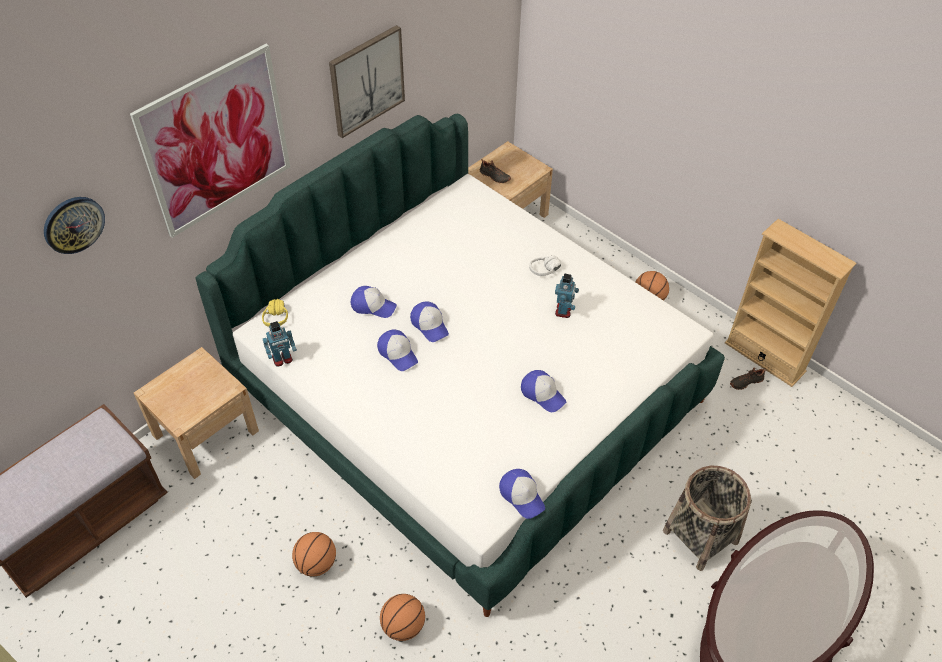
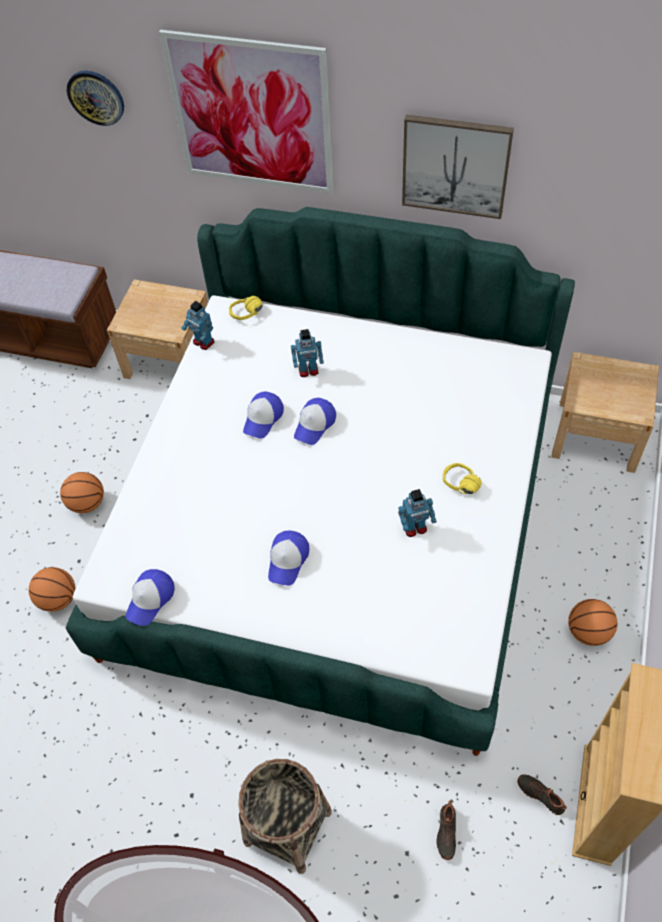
camera: 65 degrees right, 5 degrees up
(373, 305) = (308, 370): cap -> toy robot
(494, 177) = (590, 382): black shoe -> black shoe (446, 832)
(546, 273) = (458, 488): white headphones -> yellow headphones

